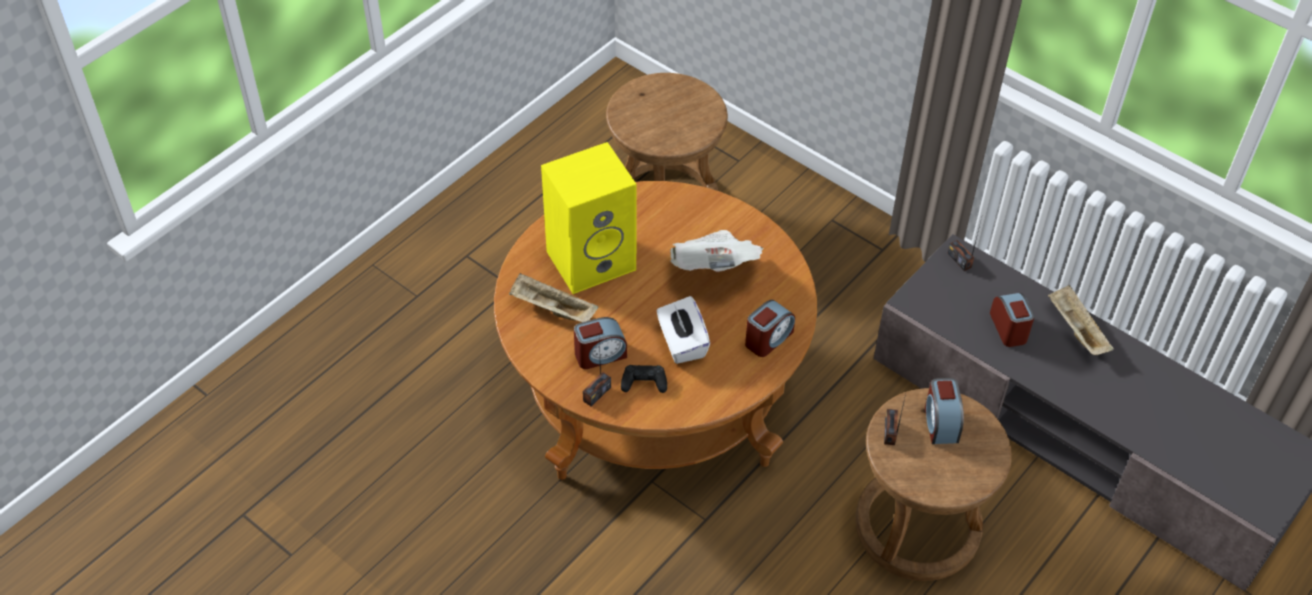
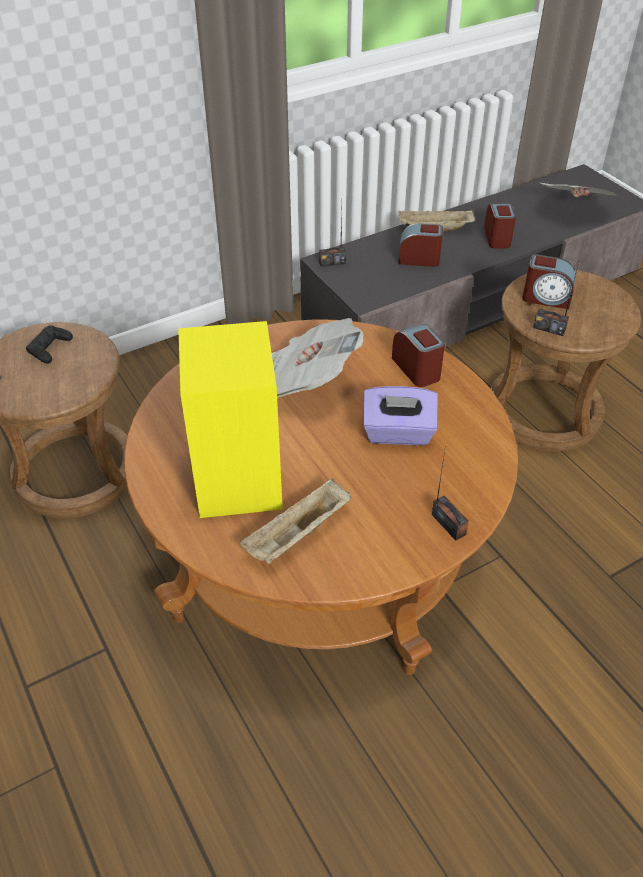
camera: 70 degrees left, 5 degrees down
(600, 355) = (389, 507): alarm clock -> alarm clock (497, 237)
(644, 382) = (444, 478): black game controller -> black game controller (50, 348)
(682, 343) = (398, 433): white tissue box -> purple tissue box
(1210, 454) = (574, 208): none -> newspaper

